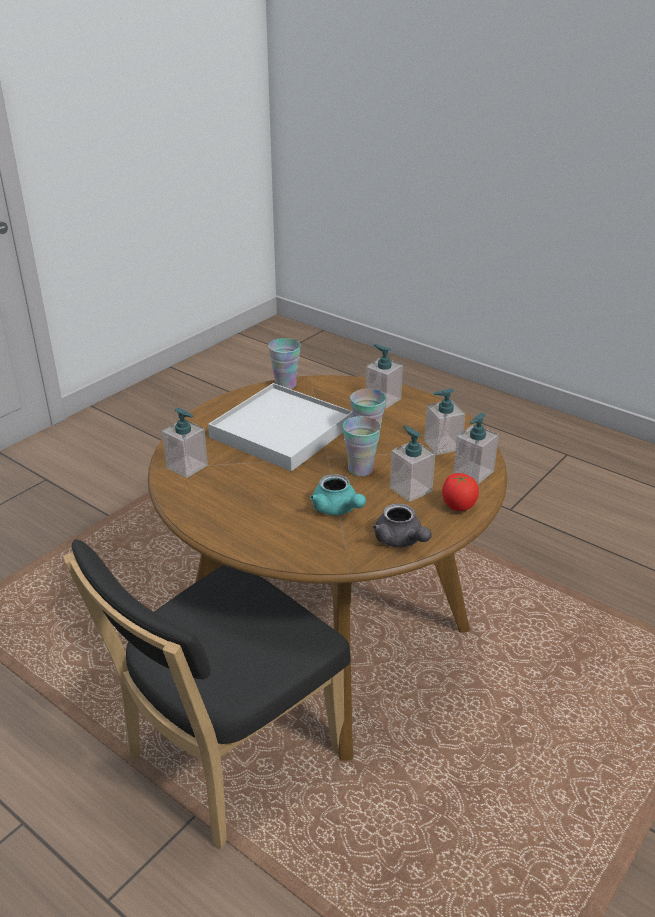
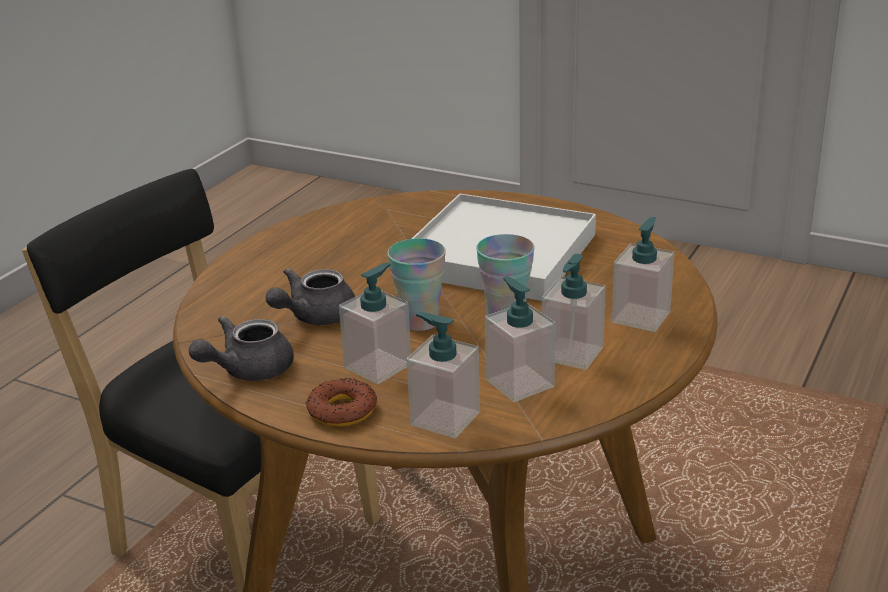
camera: 80 degrees right, 5 degrees down
(187, 466) = (387, 213): soap dispenser -> soap dispenser (572, 354)
(285, 385) = (635, 238): cup -> none
(337, 509) = (314, 317): turquoise teapot -> grey teapot
(458, 506) = (342, 410): tomato -> donut

